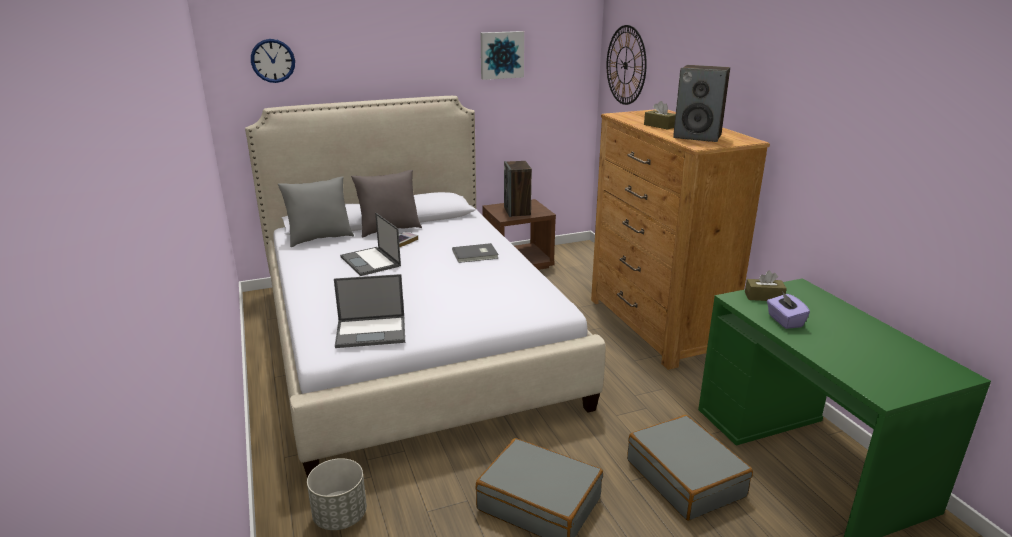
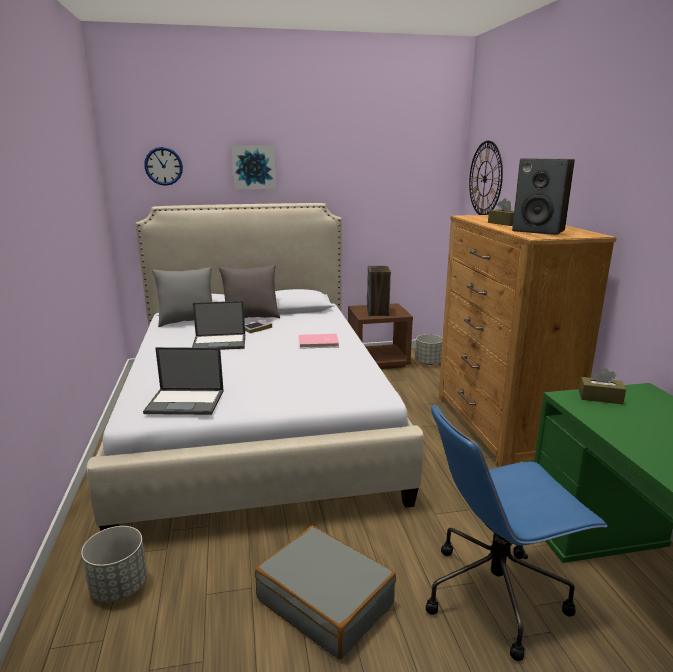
camera: 10 degrees right, 5 degrees down
(371, 262) = (220, 342): laptop -> laptop turned 75 degrees counterclockwise
(476, 255) = (319, 343): grey book -> pink book
(501, 55) = (369, 169): picture -> picture (254, 167)
(571, 261) = (428, 362): none -> grey planter
(685, 478) = (496, 594): grey suitcase -> blue office chair
(784, 321) = (620, 424): purple tissue box -> none

